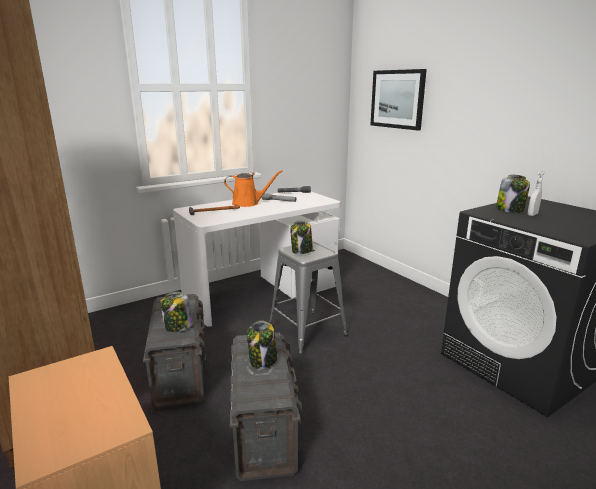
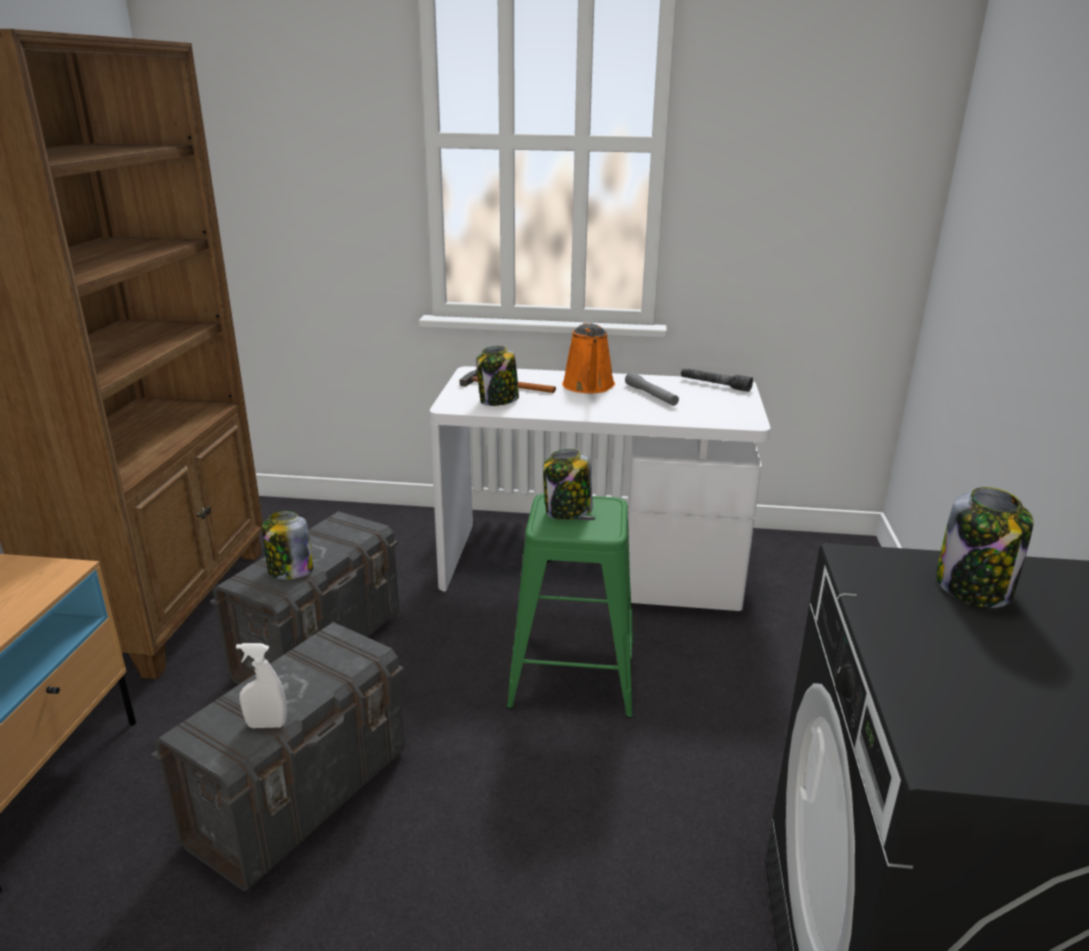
camera: 40 degrees right, 5 degrees up
(248, 203) = (589, 386): orange watering can -> orange watering can turned 45 degrees clockwise
(263, 360) = (299, 682): jar -> jar (498, 401)
(307, 331) = (573, 673): grey stool -> green stool
(397, 99) = (1011, 199): picture -> none
(532, 214) = (1003, 626): white spray bottle -> white spray bottle (267, 725)

